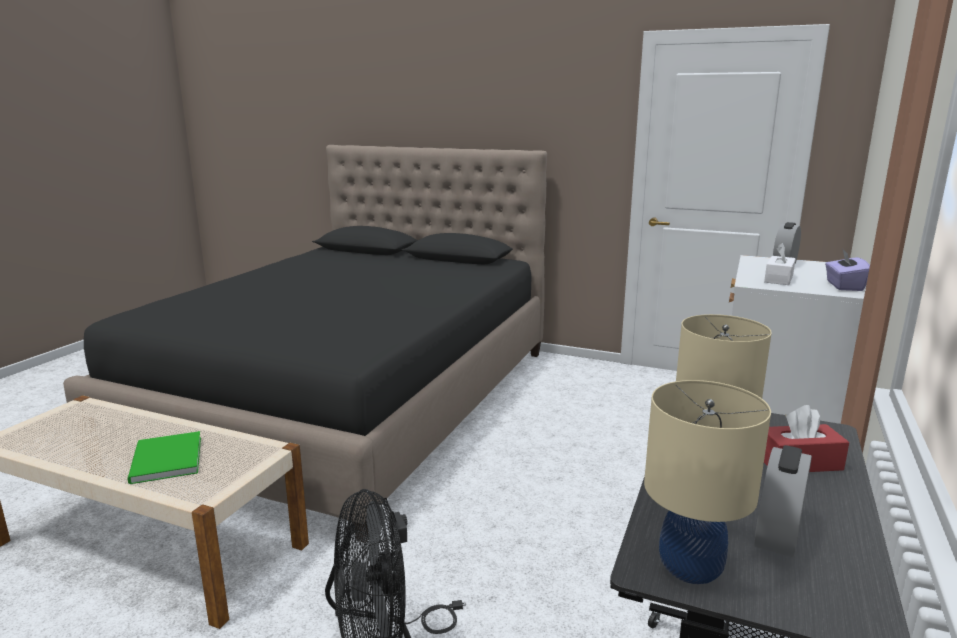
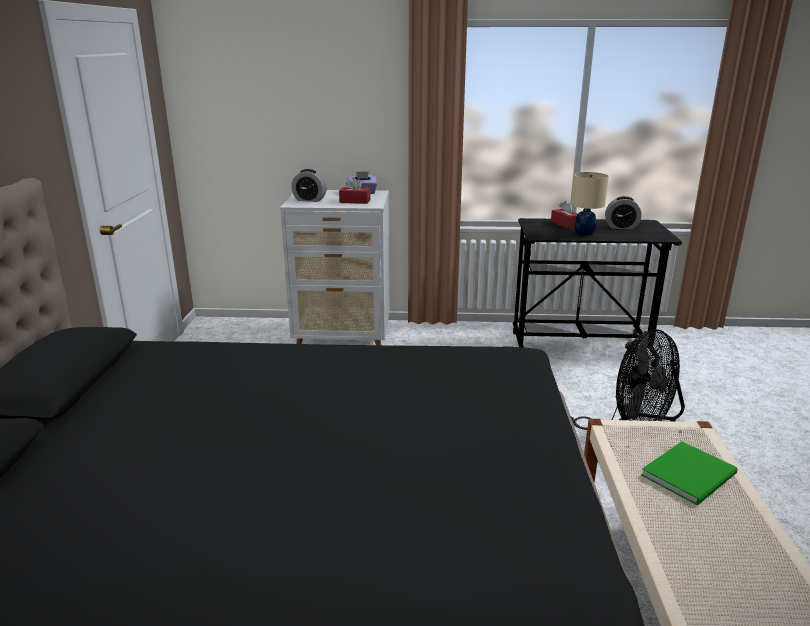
camera: 110 degrees left, 5 degrees up
(690, 568) = (658, 234): beige table lamp -> none
(778, 279) = (355, 201): white tissue box -> red tissue box

